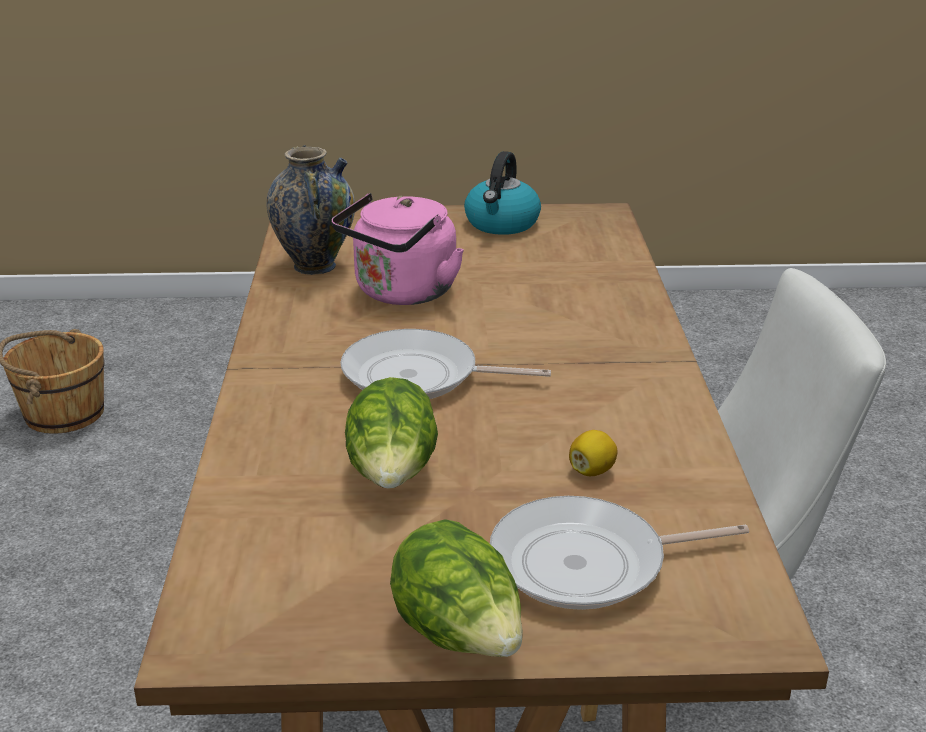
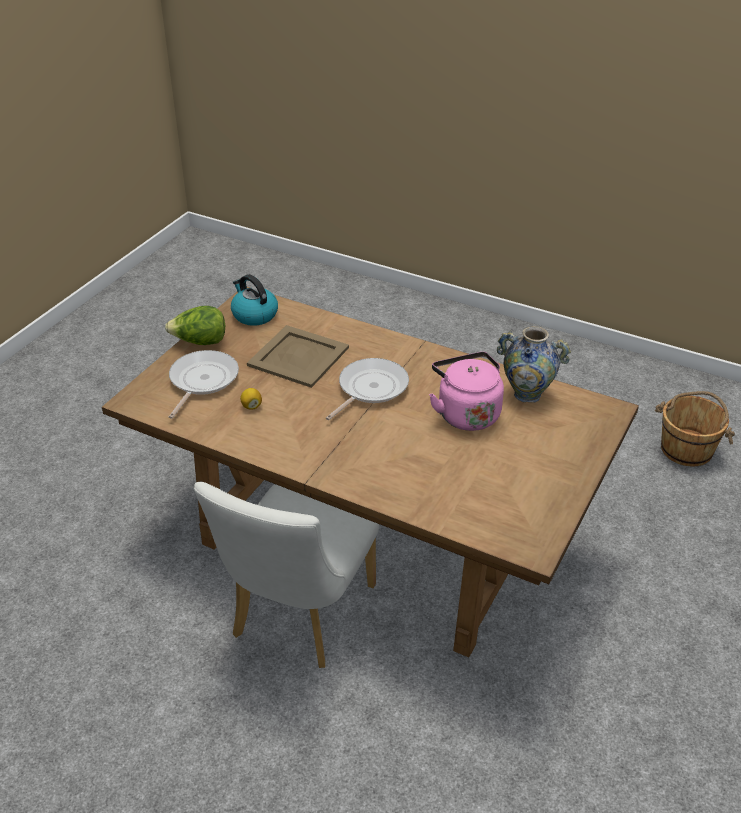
camera: 120 degrees right, 10 degrees up
(393, 476) = (298, 357): lettuce -> beige tray
(502, 224) = (545, 491): kettle -> kettle (254, 315)

